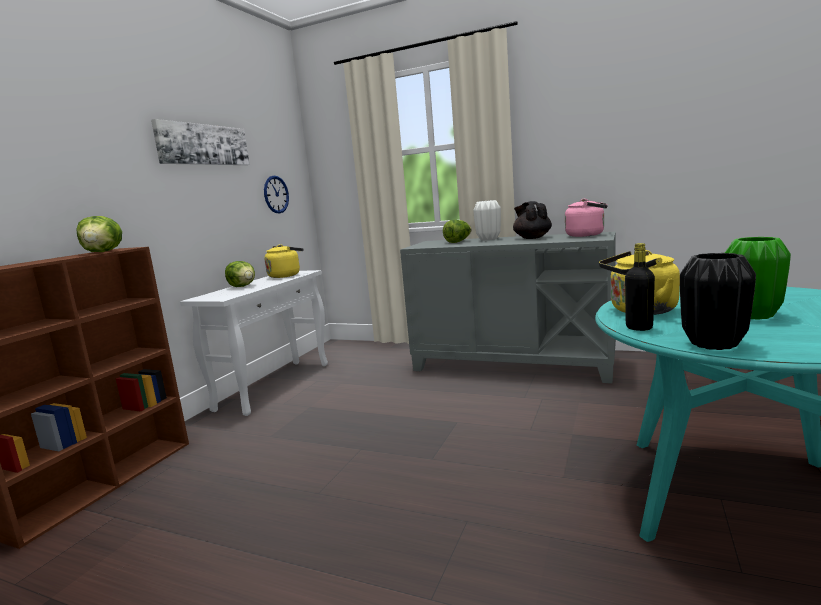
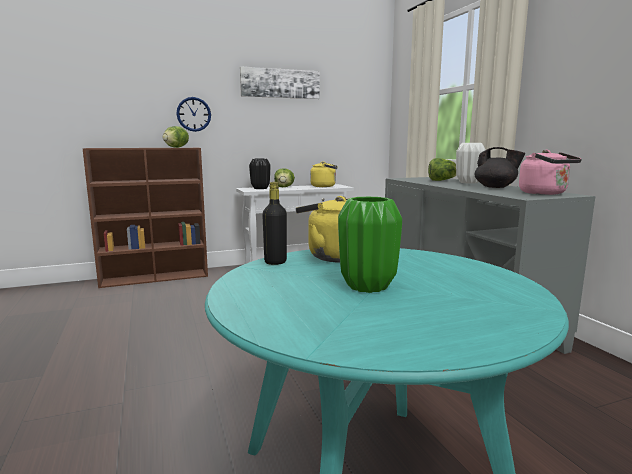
camera: 45 degrees right, 0 degrees up
(276, 194) = (346, 123): wall clock -> wall clock (193, 114)
(532, 238) = (495, 187): black teapot -> black teapot turned 90 degrees clockwise
(714, 344) = (243, 283): black vase -> black vase (260, 188)

